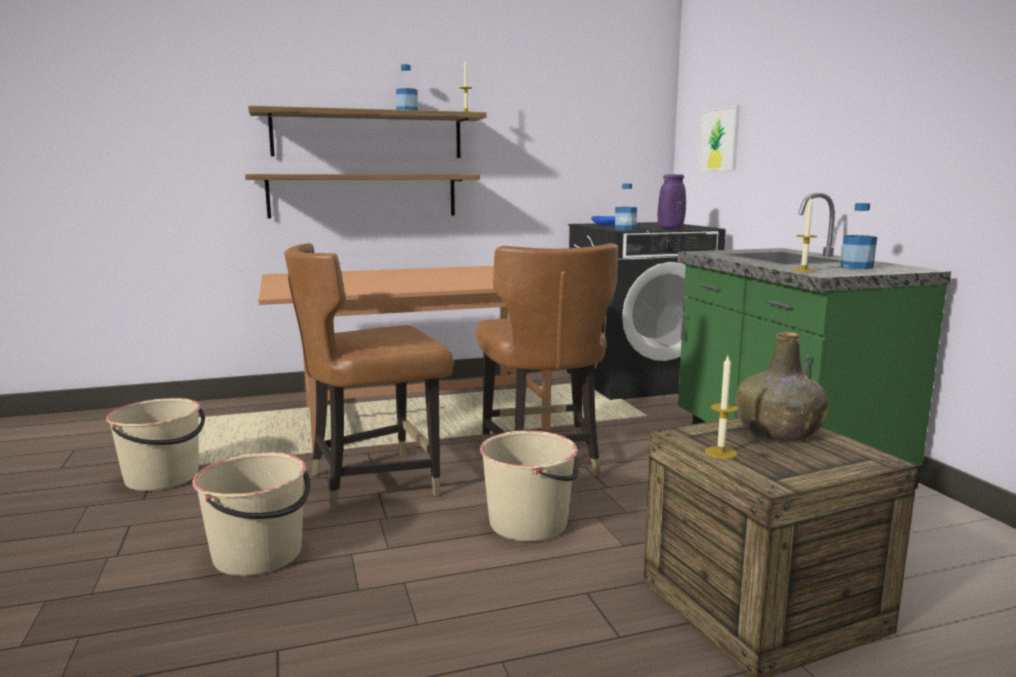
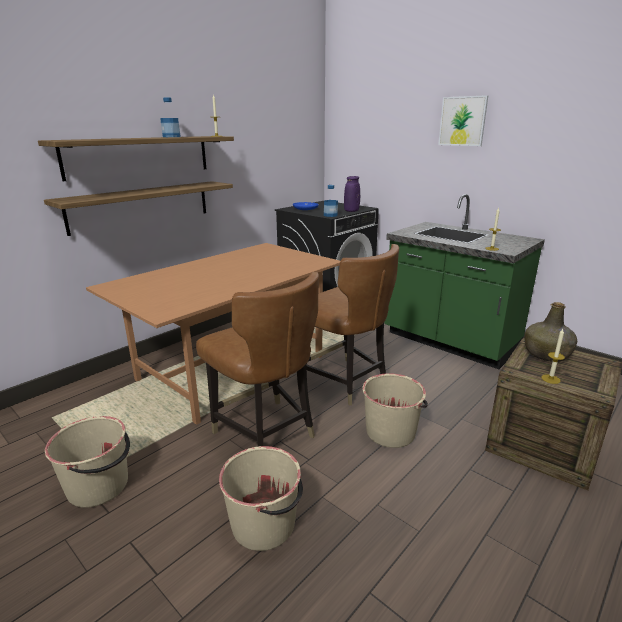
camera: 30 degrees left, 10 degrees up
(373, 481) = (265, 432): brown chair -> brown chair turned 75 degrees counterclockwise
(719, 139) = (367, 150): picture -> picture (462, 121)
(856, 267) = (503, 240): bottle -> none

